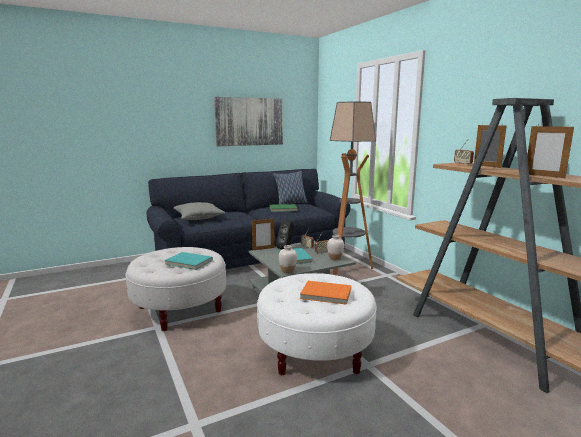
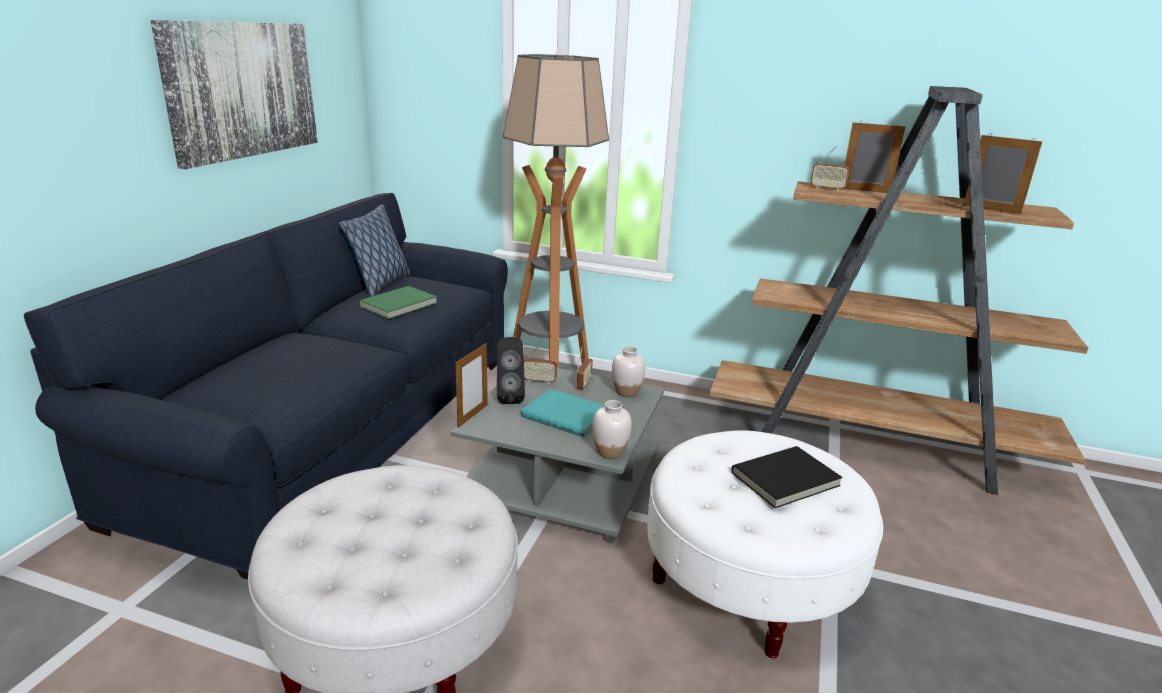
camera: 45 degrees left, 10 degrees up
(188, 262) = (434, 524): turquoise book -> none
(199, 218) = (250, 386): grey pillow -> none
(326, 294) = (786, 480): orange book -> black book
(544, 176) = (991, 209): picture frame -> picture frame turned 150 degrees counterclockwise

